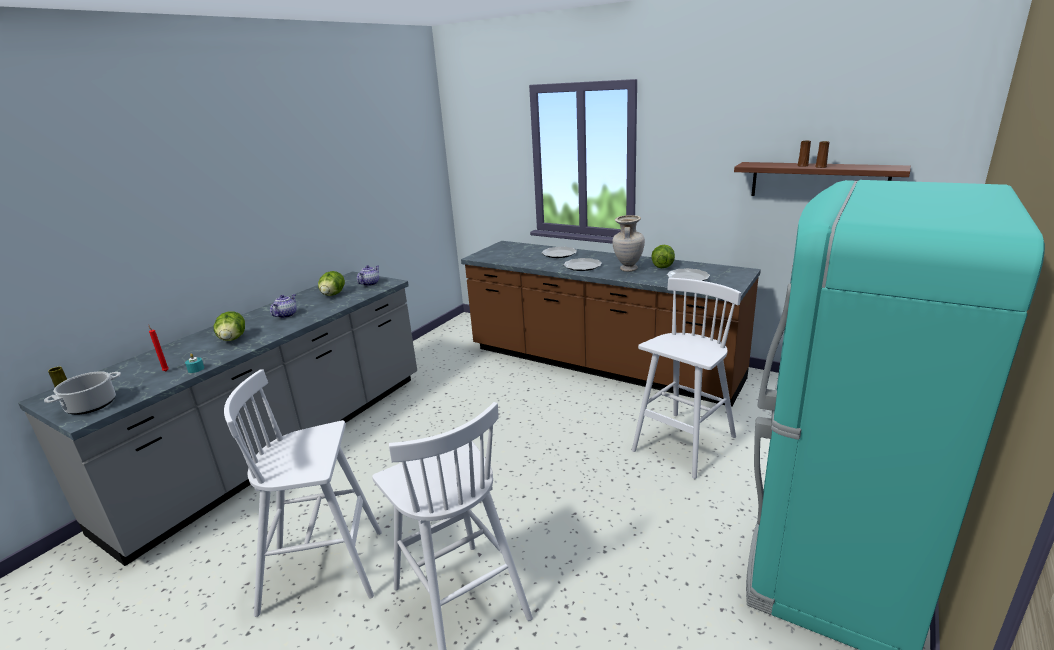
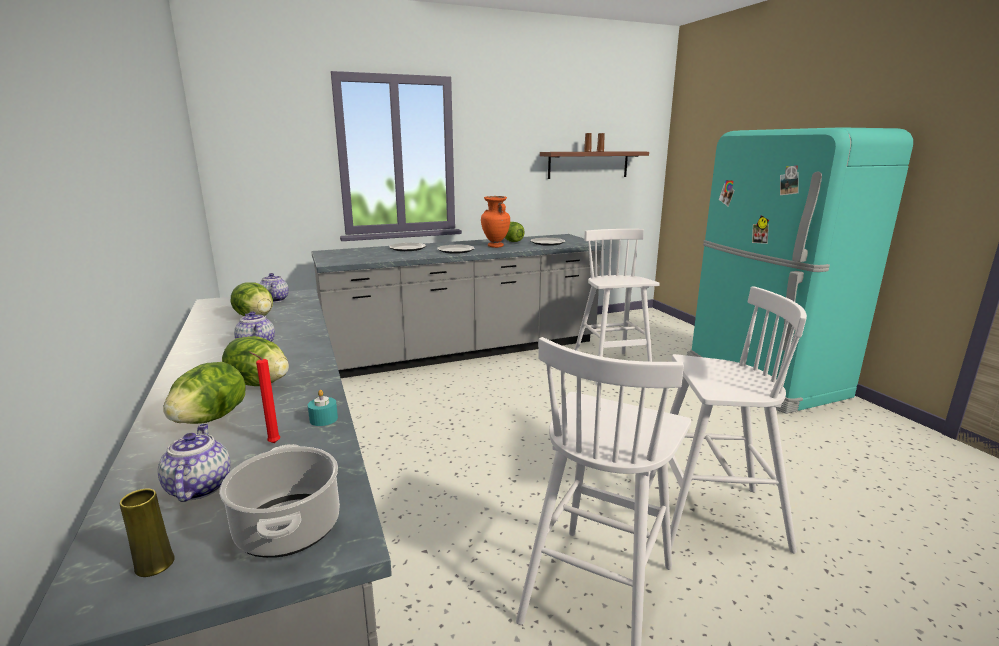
camera: 55 degrees left, 5 degrees down
(122, 376) = (199, 487): none -> teapot
(187, 349) = (210, 419): none -> lettuce
(600, 365) = (464, 351): brown counter -> grey counter
(628, 269) = (495, 246): beige vase -> orange vase

